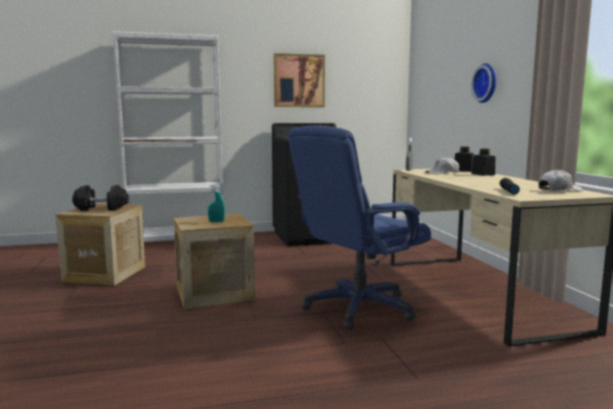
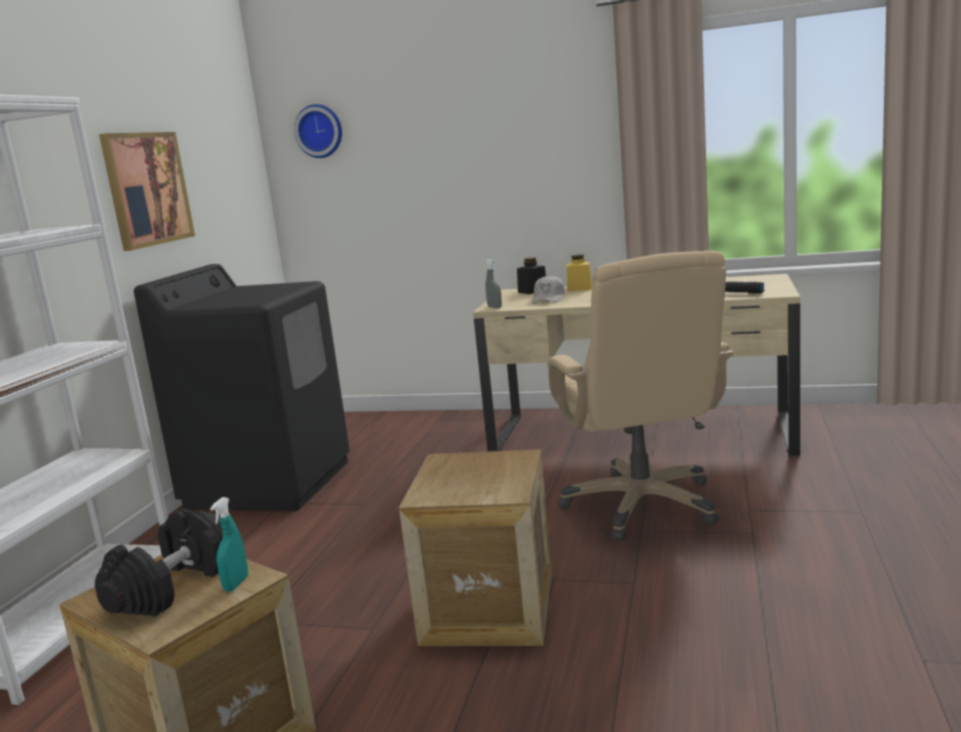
camera: 60 degrees left, 5 degrees up
(216, 221) = (485, 472): turquoise spray bottle -> turquoise spray bottle (236, 584)
(358, 308) = (642, 505): blue office chair -> beige office chair
(483, 174) = (579, 288): black jar -> yellow jar
(487, 83) = (500, 167): wall clock -> wall clock (320, 131)
(559, 190) = (738, 281): white cap -> none

